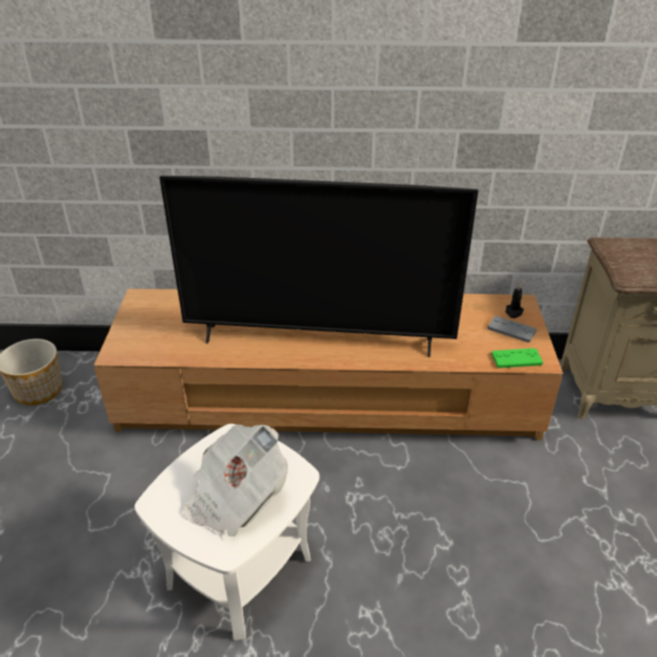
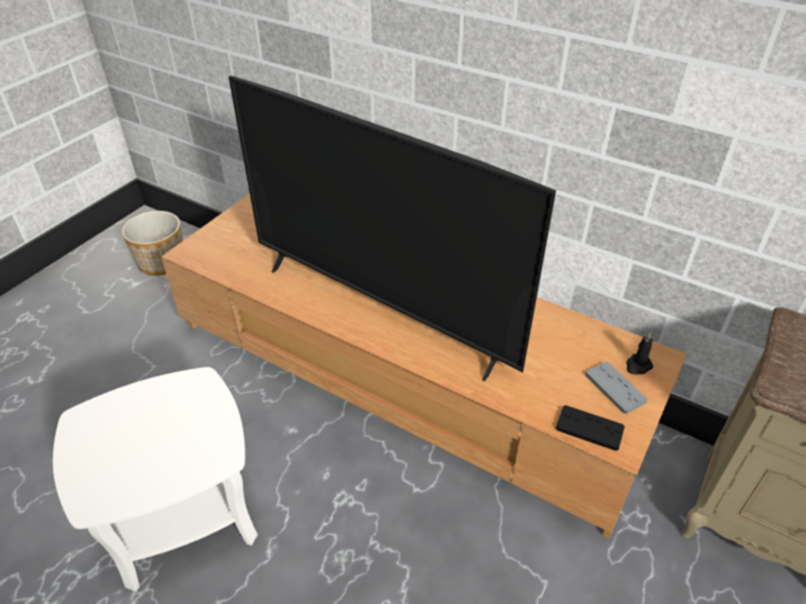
camera: 30 degrees right, 5 degrees up
(235, 497) = (146, 449): newspaper -> none
(516, 359) = (589, 428): green game controller -> black game controller

